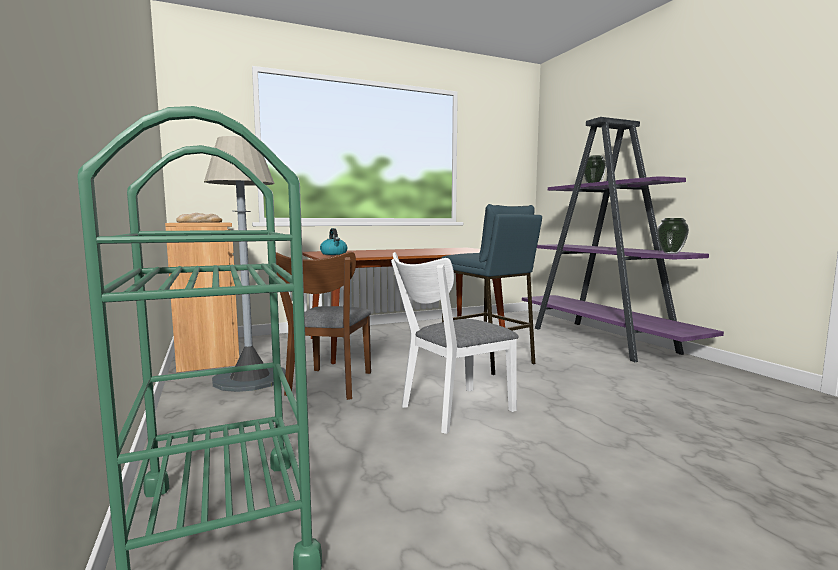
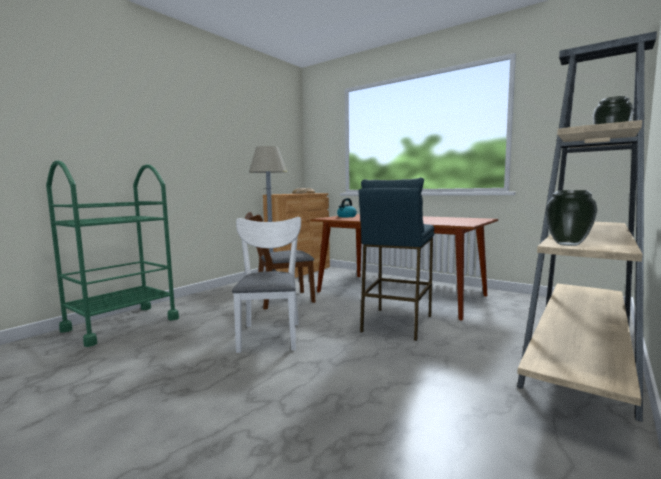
camera: 60 degrees right, 0 degrees up
(451, 410) = (270, 334): white chair -> white chair turned 60 degrees clockwise
(603, 340) = (581, 360): purple bookcase -> beige bookcase

